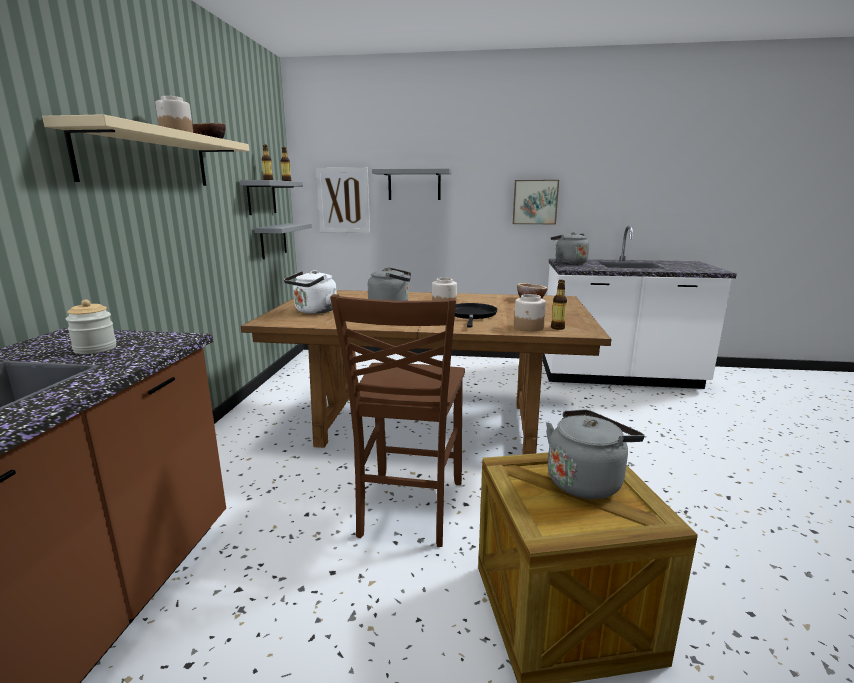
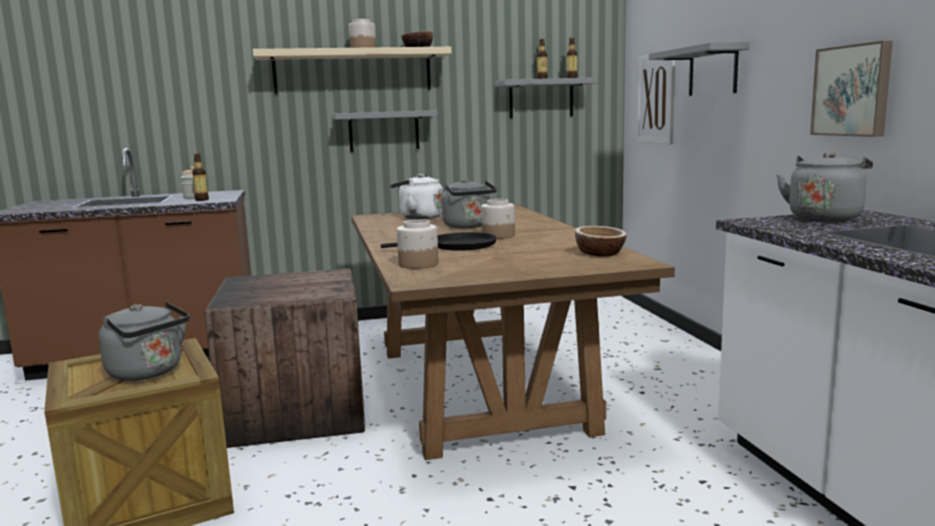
camera: 70 degrees right, 5 degrees down
(273, 240) = (560, 148): grey shelf -> grey shelf (384, 131)
(408, 509) = (294, 411): brown chair -> crate
(557, 328) = (427, 272): bottle -> bottle (202, 200)

